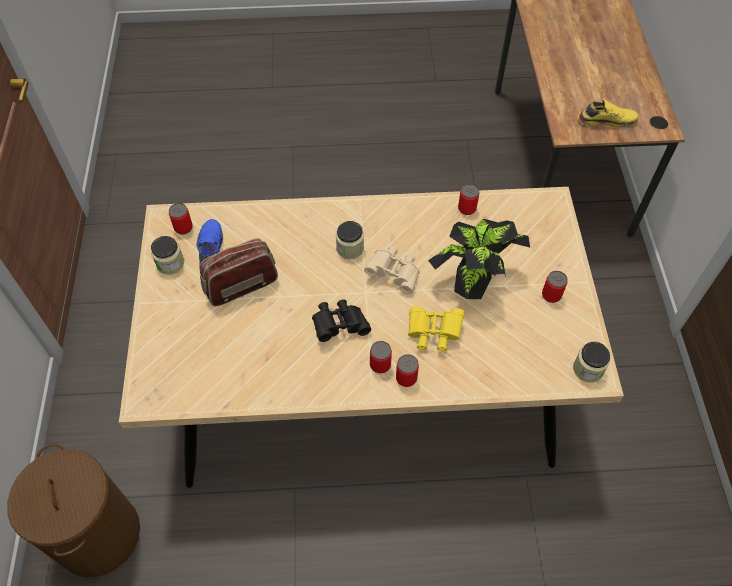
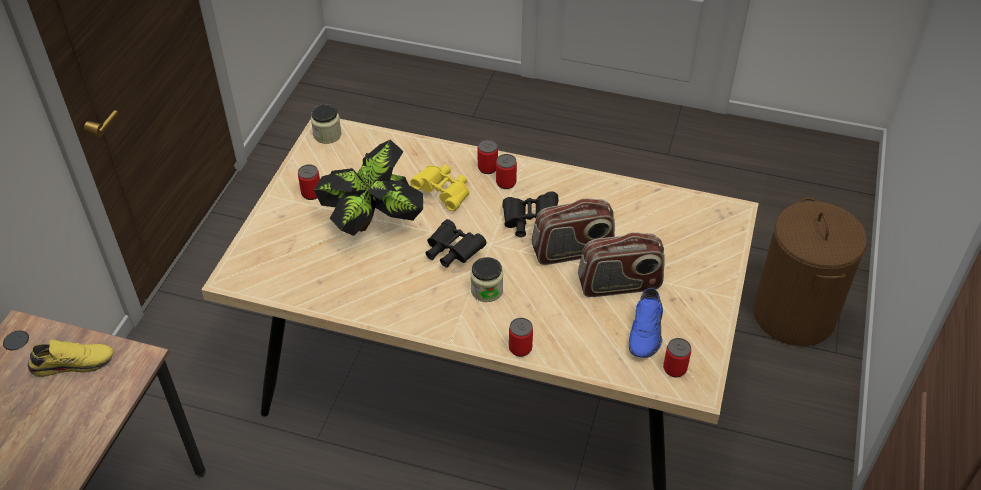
camera: 160 degrees left, 10 degrees down
(170, 263) = (695, 330): jar -> none
(291, 306) = (572, 251): none -> radio
(394, 274) = (452, 252): beige binoculars -> black binoculars
(467, 208) = (332, 296): can -> can (520, 348)
(606, 120) = (73, 363): yellow shoe -> yellow shoe turned 150 degrees clockwise

